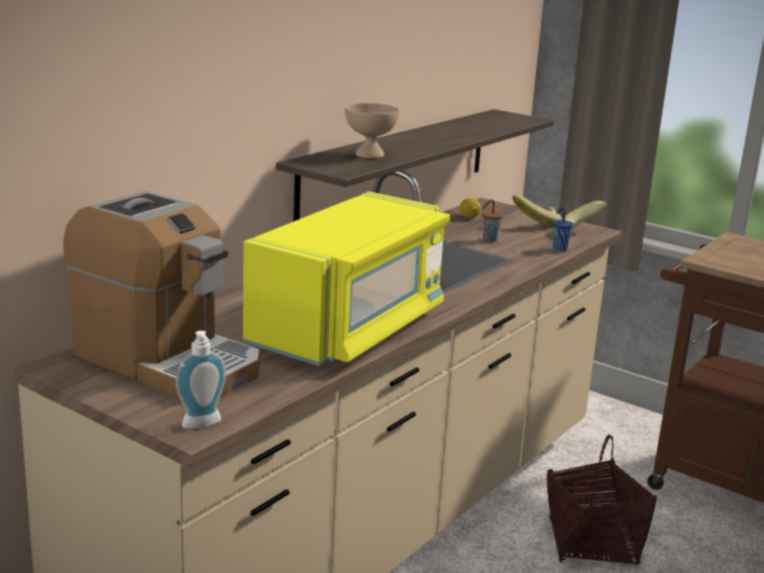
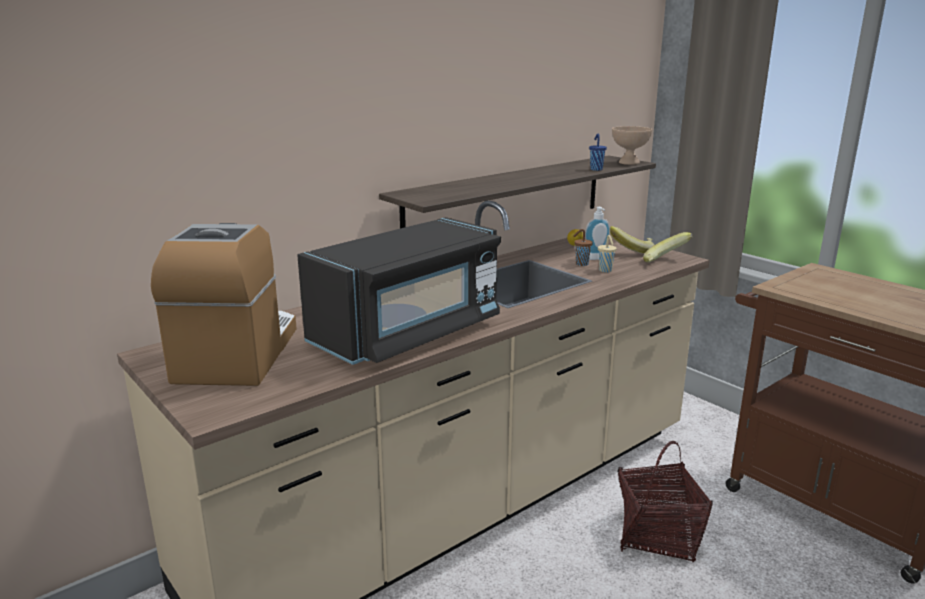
camera: 15 degrees right, 0 degrees up
(167, 362) = (238, 354): coffee machine -> coffee machine turned 135 degrees counterclockwise
(203, 425) = (223, 411): soap dispenser -> soap dispenser (597, 259)
(349, 327) = (409, 333): yellow microwave -> black microwave
(369, 155) = (463, 188): beige bowl -> beige bowl (628, 162)
(520, 247) = (605, 271): none -> beige cup
(559, 249) = (640, 273): blue cup -> blue cup (596, 169)

